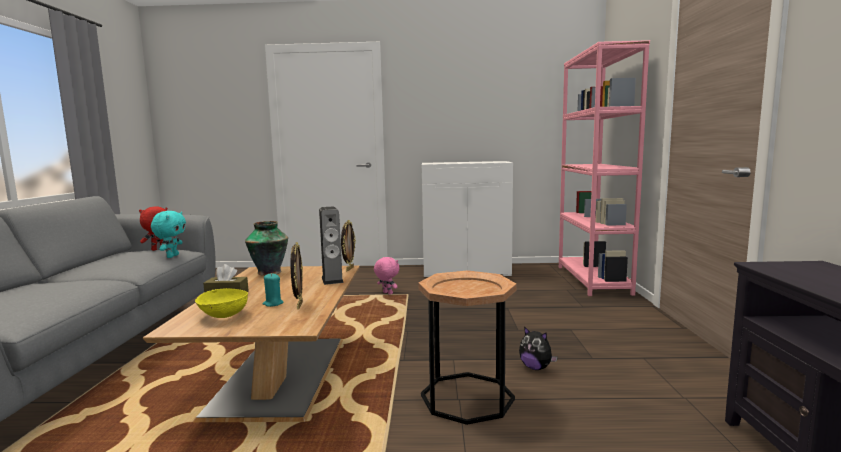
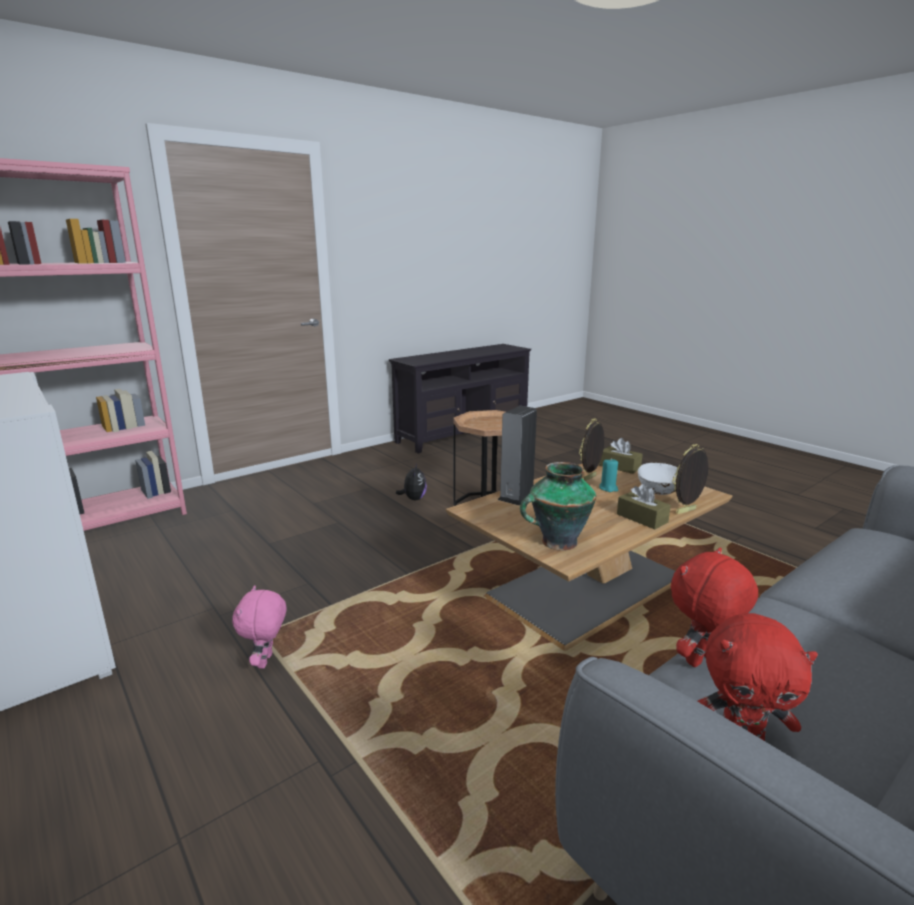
camera: 130 degrees left, 10 degrees up
(172, 256) = (701, 660): turquoise plush toy -> red plush toy
(223, 315) = (660, 492): yellow bowl -> white bowl
(285, 325) = (619, 467): none -> brown tissue box
(349, 269) = (469, 506): picture frame -> picture frame (686, 512)

